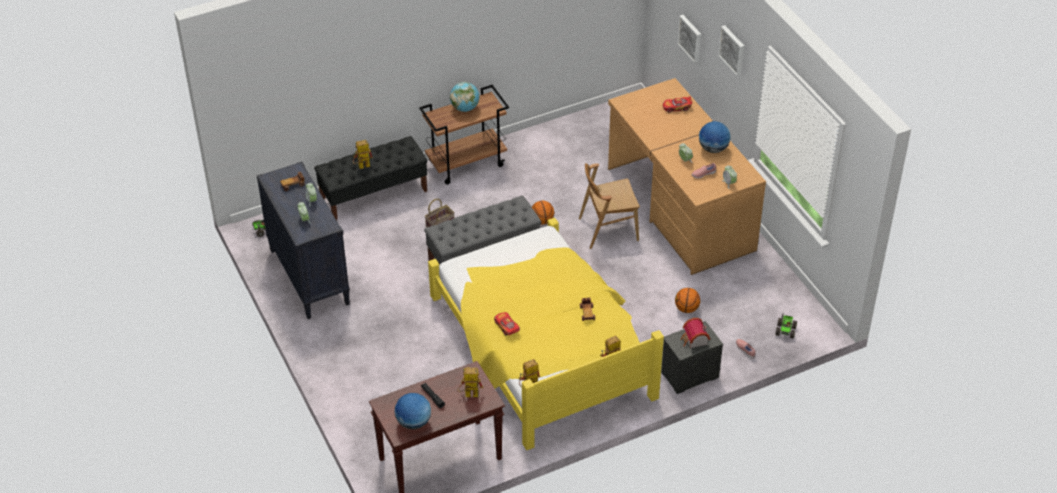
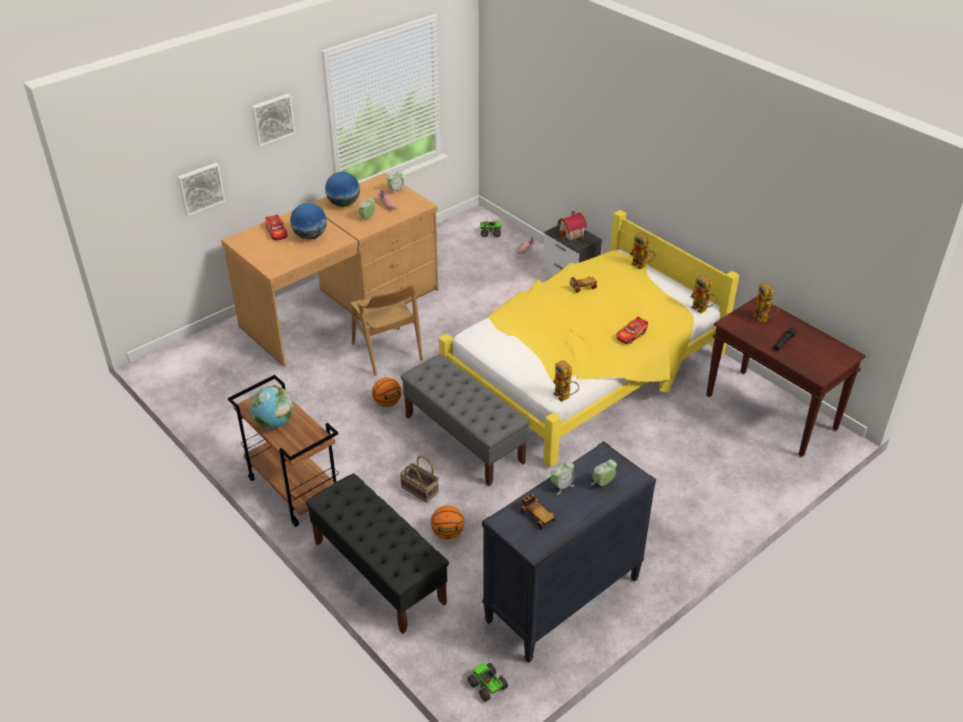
camera: 105 degrees left, 5 degrees down
(361, 167) = (390, 533): toy robot -> toy robot (565, 397)
(413, 422) = (825, 348): globe -> globe (310, 236)
(686, 309) = (486, 287): basketball -> basketball (448, 533)

